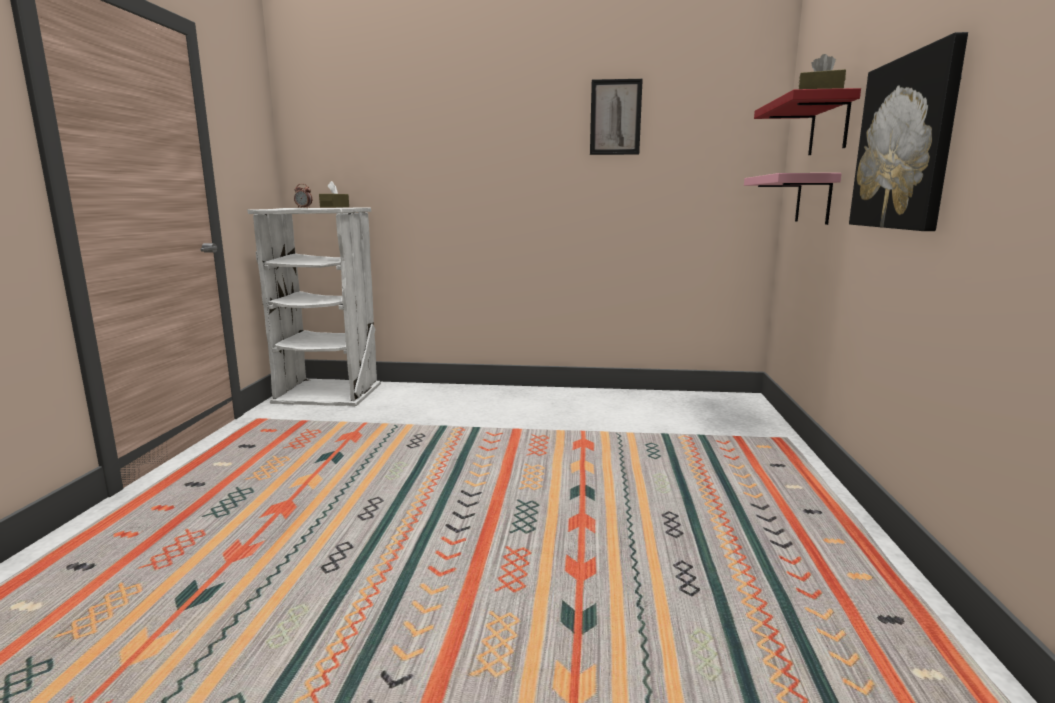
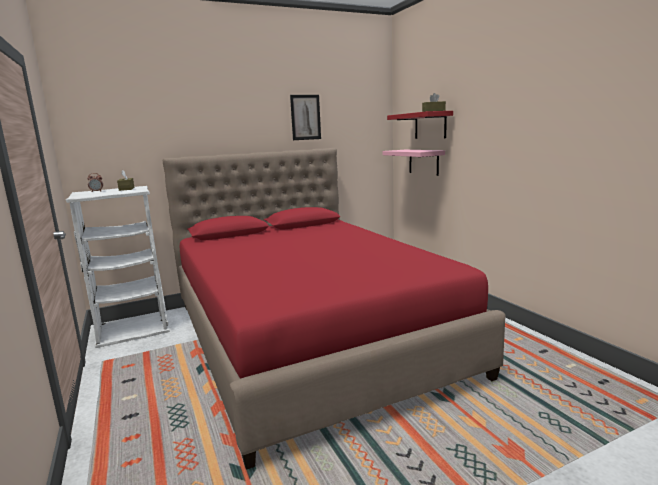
camera: 30 degrees left, 0 degrees up
(500, 457) = (309, 336): none -> red bed
(905, 143) = (490, 141): picture -> none

